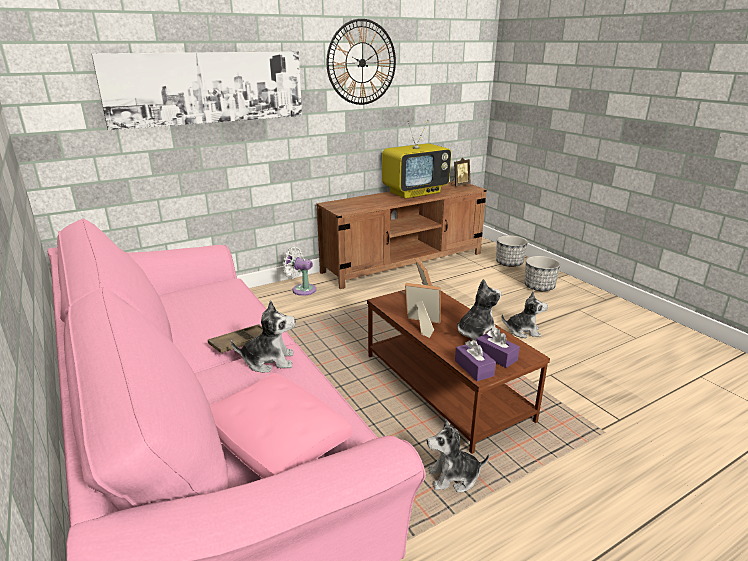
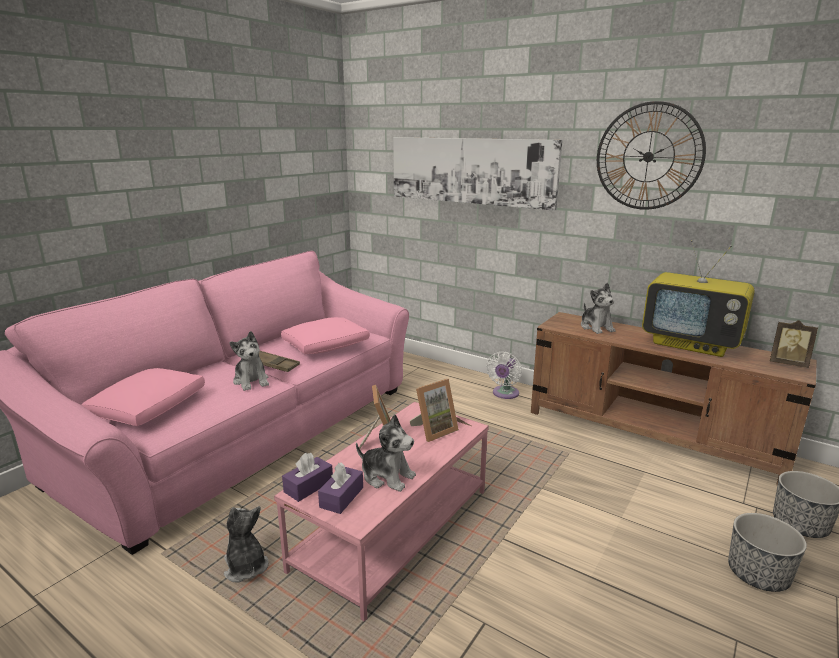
camera: 65 degrees right, 5 degrees down
(227, 306) = (326, 345): none -> pink pillow
(301, 289) = (504, 394): white fan -> white fan turned 150 degrees counterclockwise
(443, 386) = (393, 528): brown coffee table -> pink coffee table
(523, 331) = (582, 576): plush toy -> plush toy (596, 327)

